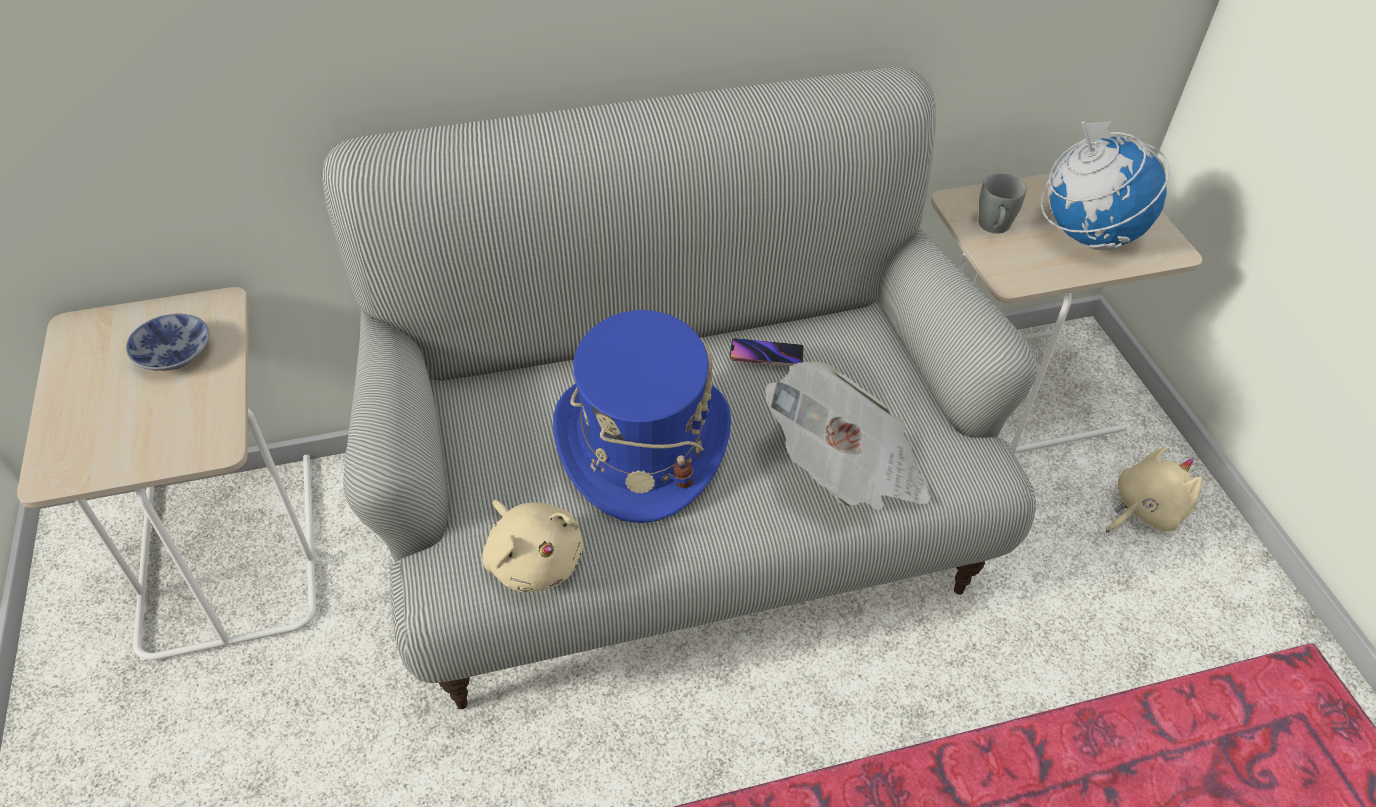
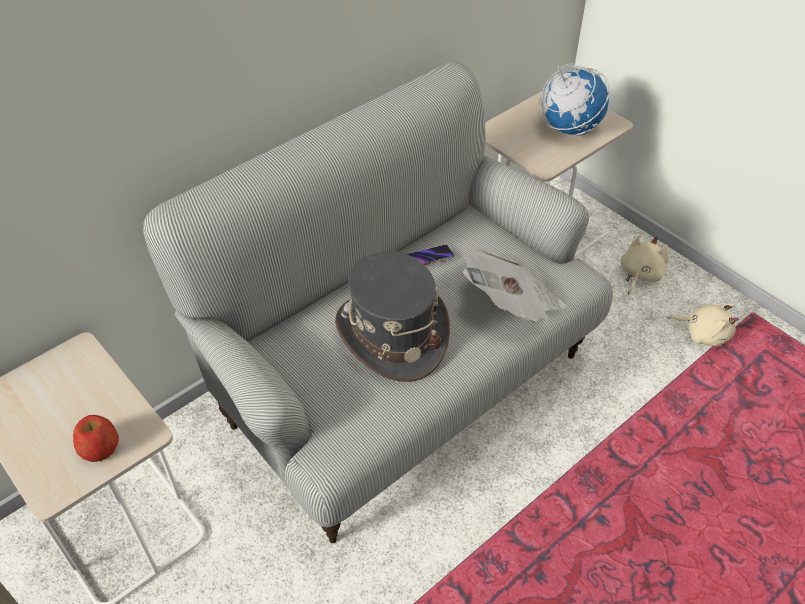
camera: 25 degrees left, 0 degrees up
(149, 439) = (100, 448): none -> apple
(171, 355) = (72, 391): bowl -> none
(534, 559) = (374, 424): beige plush toy -> beige plush toy (703, 334)
(642, 443) = (392, 334): blue hat -> grey hat
(994, 229) = (518, 141): grey mug -> none

